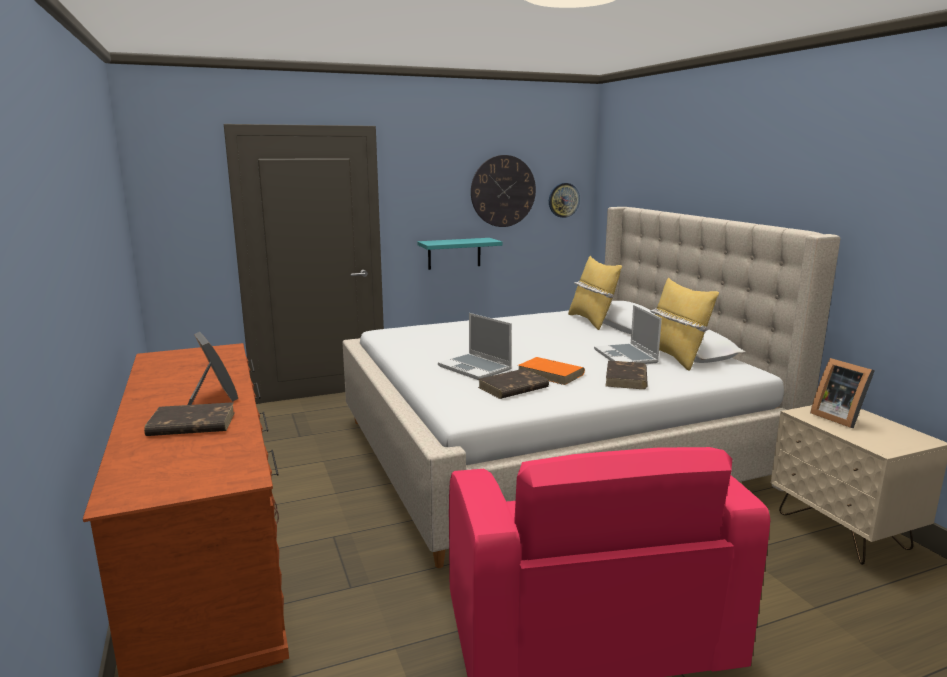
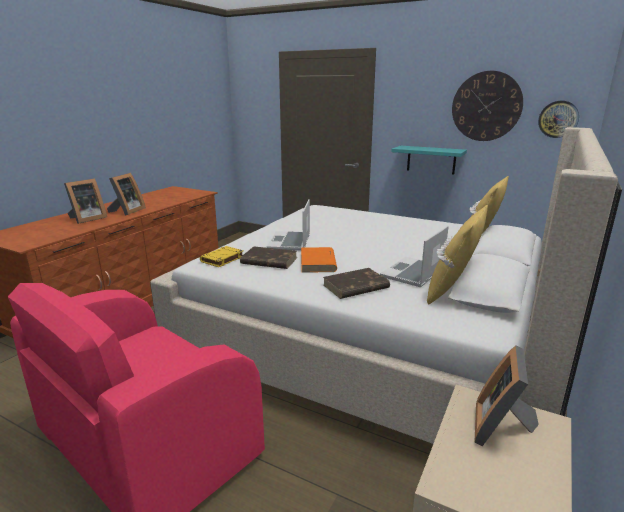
camera: 50 degrees right, 5 degrees up
(191, 424) = (86, 219): brown book -> picture frame
(472, 403) = (222, 259): none -> yellow book

